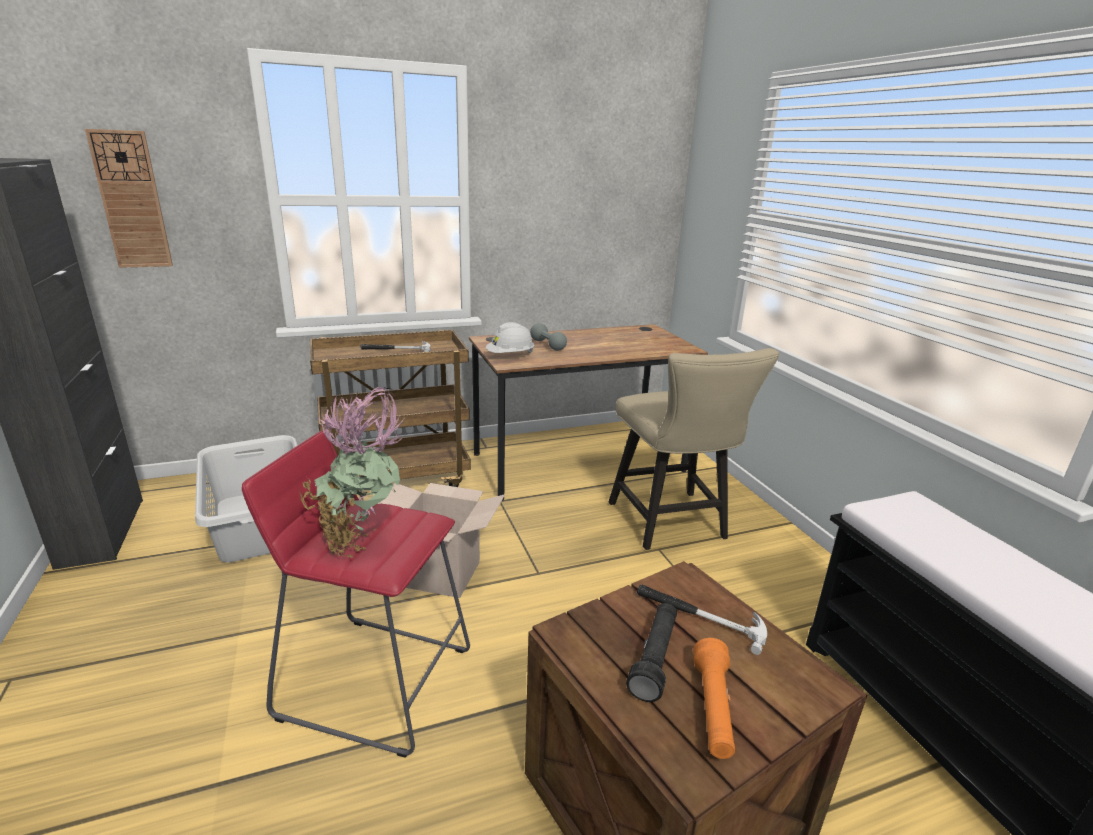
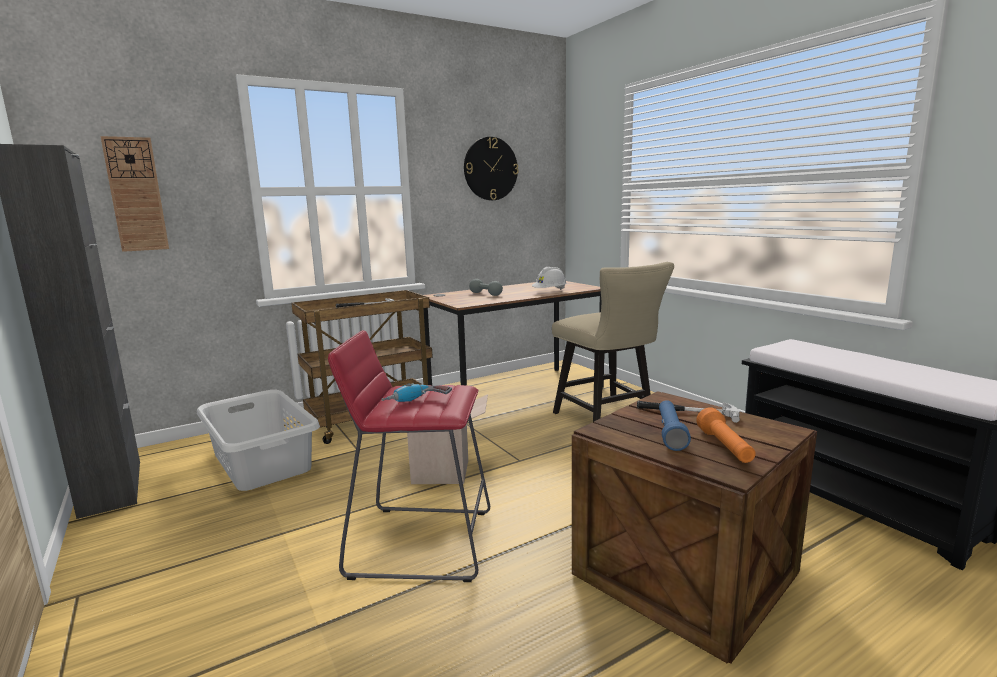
camera: 10 degrees left, 10 degrees down
(362, 541) = (417, 402): potted plant -> power drill
(510, 356) = (461, 301): white hard hat -> white hard hat (550, 292)
(580, 176) = (490, 169): none -> wall clock
(654, 659) = (670, 433): black flashlight -> blue flashlight

